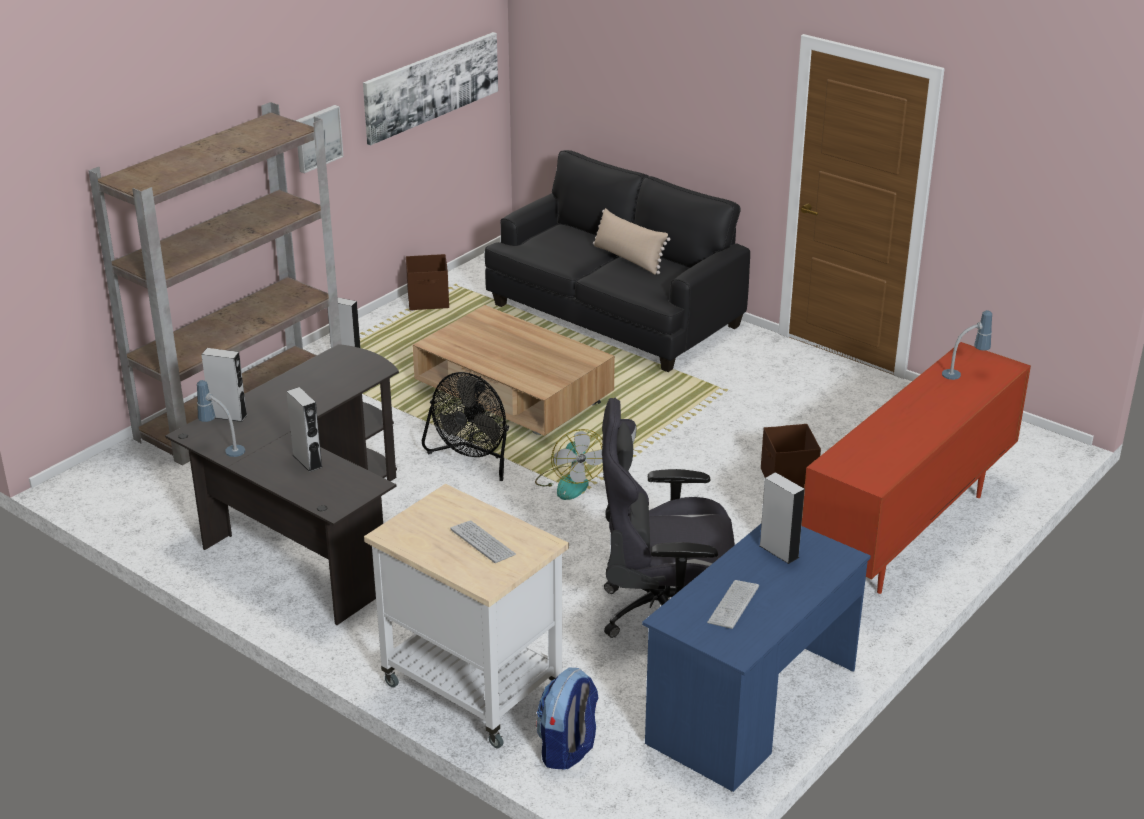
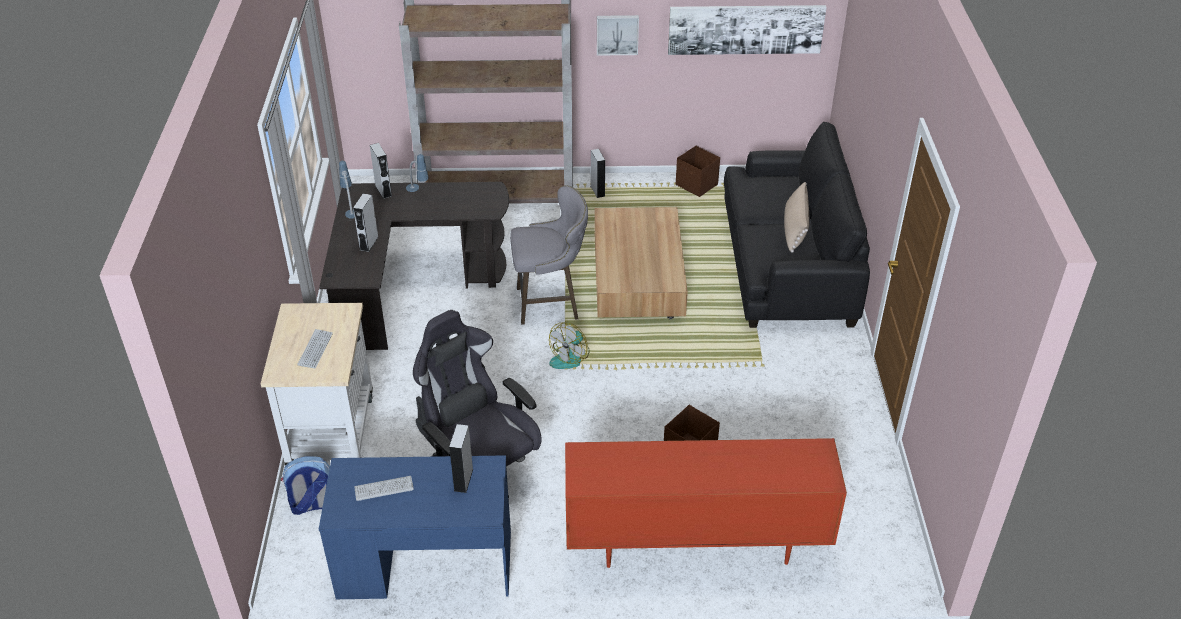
camera: 50 degrees right, 10 degrees up
(473, 457) = (551, 303): black fan -> grey stool
(964, 374) = (786, 462): table lamp -> table lamp (418, 192)

